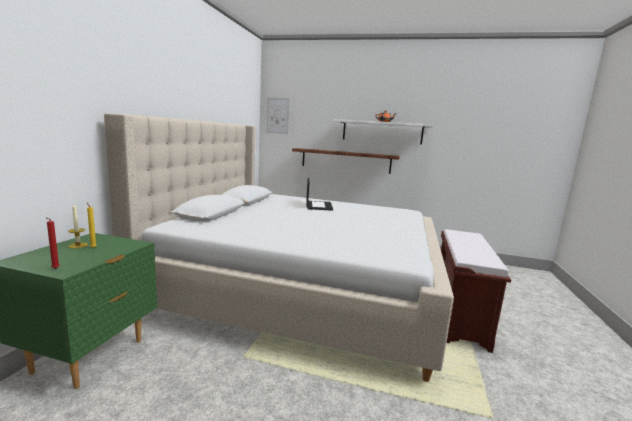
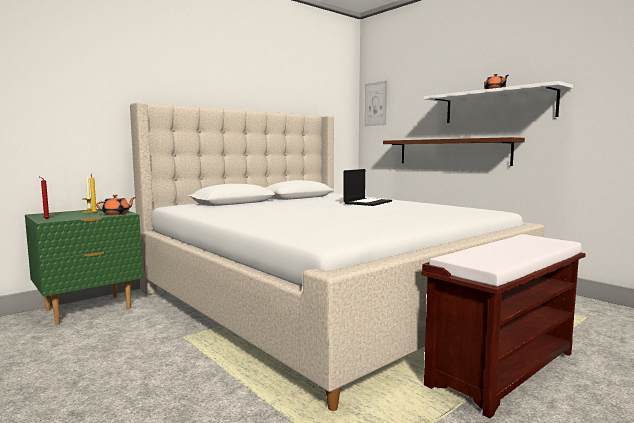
camera: 35 degrees right, 5 degrees down
(127, 245) = (117, 214): none -> orange teapot

